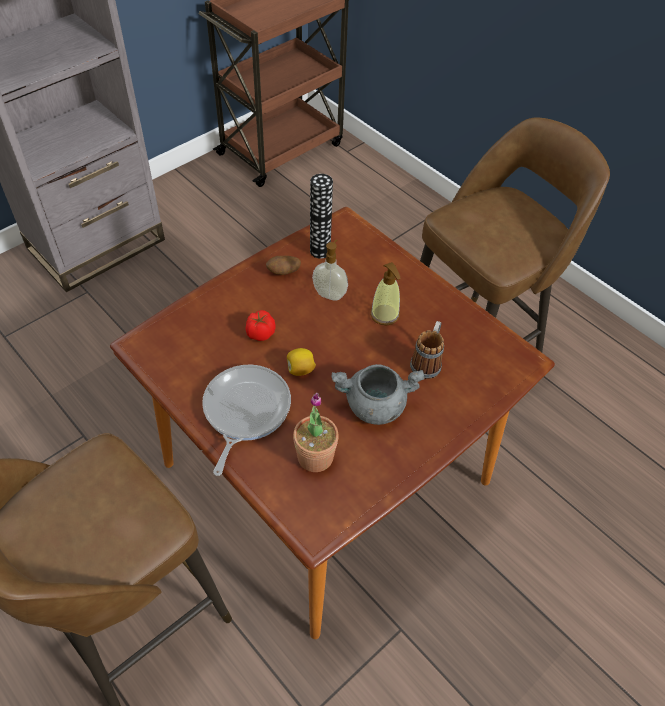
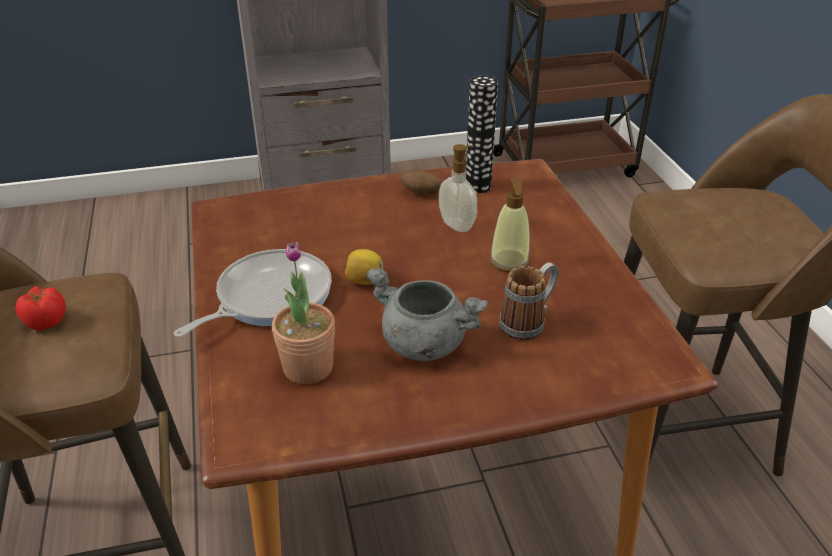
camera: 30 degrees right, 15 degrees down
(260, 333) = (348, 236): tomato -> tomato (45, 322)

